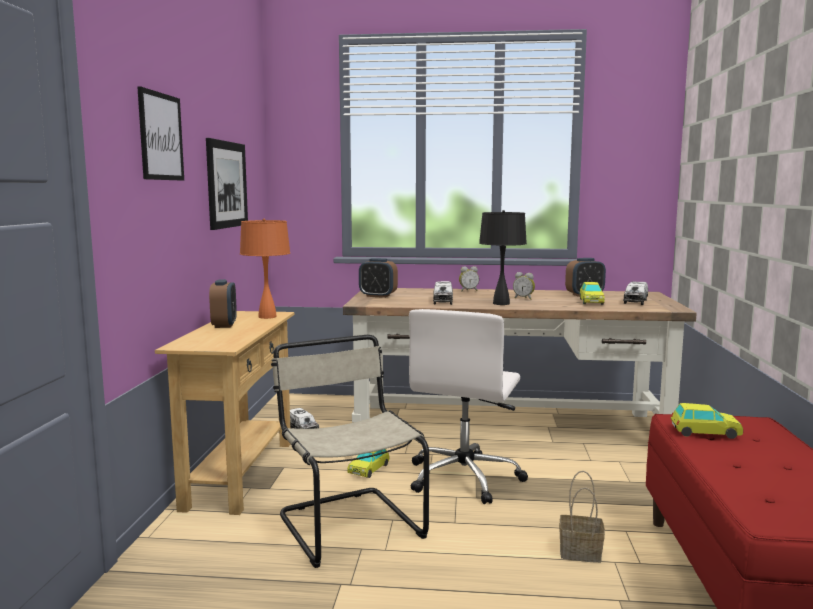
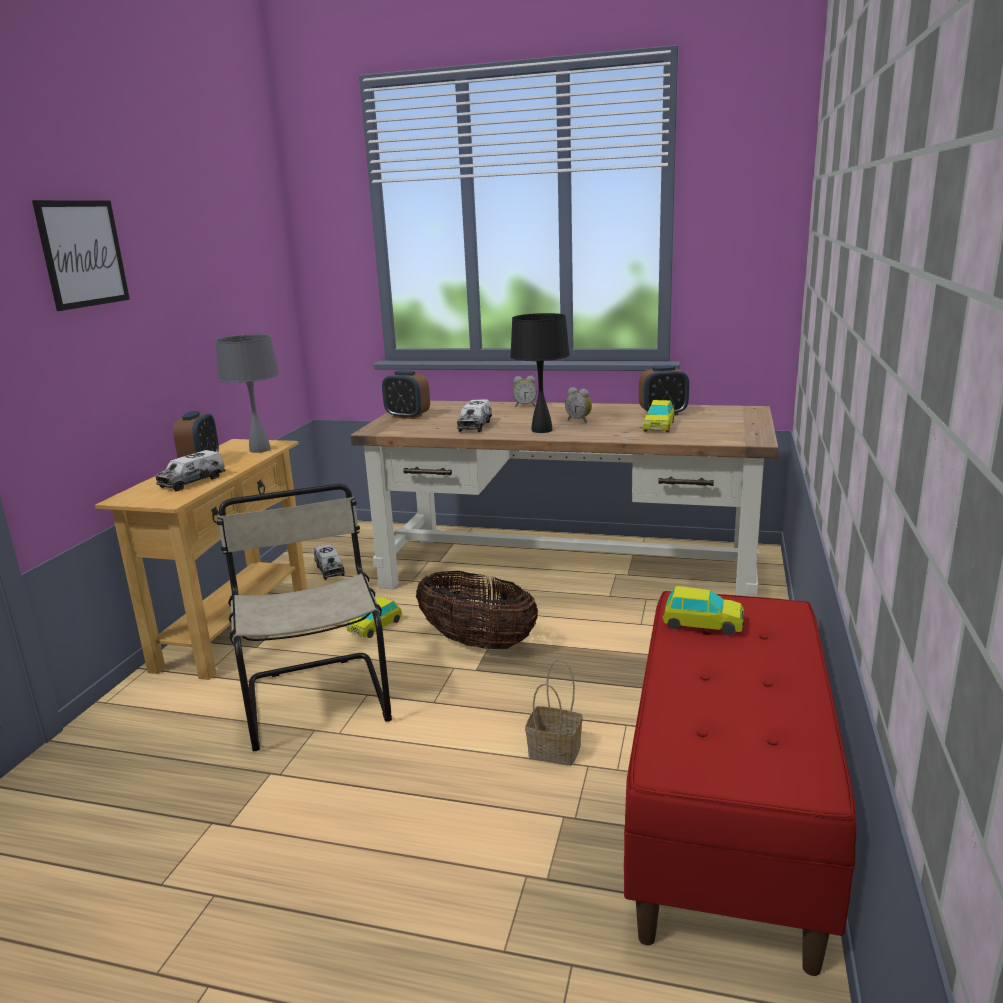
camera: 10 degrees right, 10 degrees up
(227, 184) = (212, 289): picture -> none
(267, 317) = (259, 449): orange table lamp -> grey table lamp
(465, 478) = (477, 642): white office chair -> basket
(635, 301) = (718, 425): toy truck -> toy truck (192, 481)

